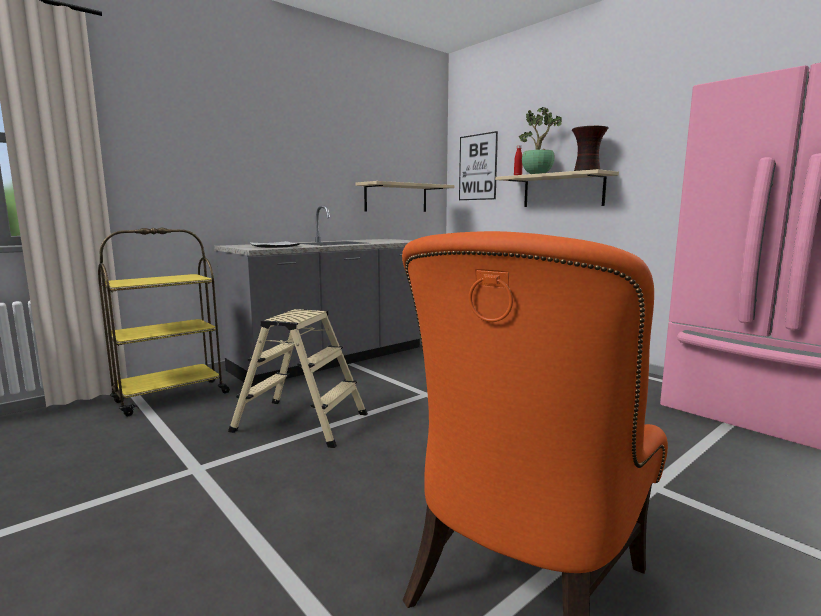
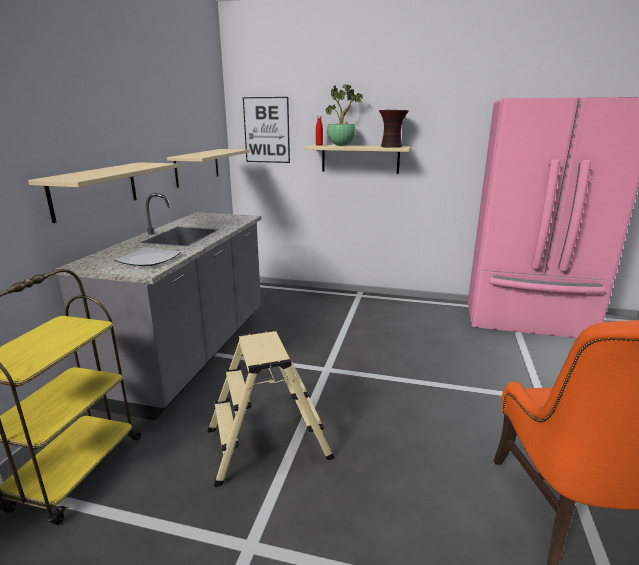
camera: 35 degrees left, 10 degrees up
(267, 195) = (95, 190): none -> beige shelf

